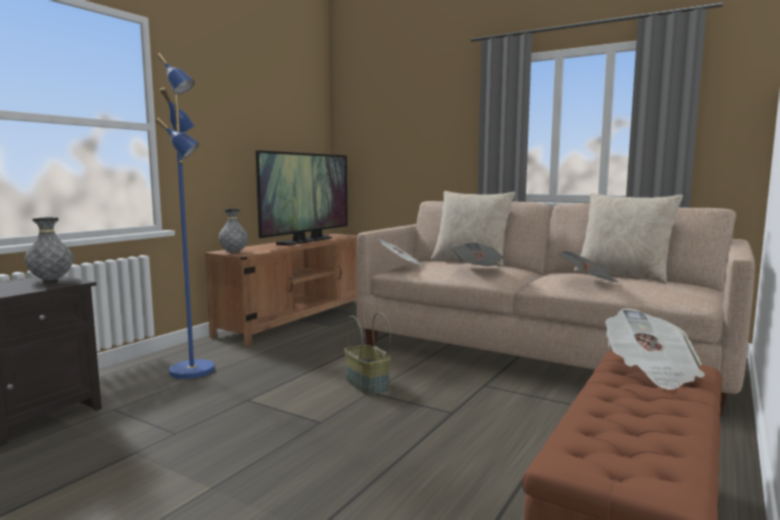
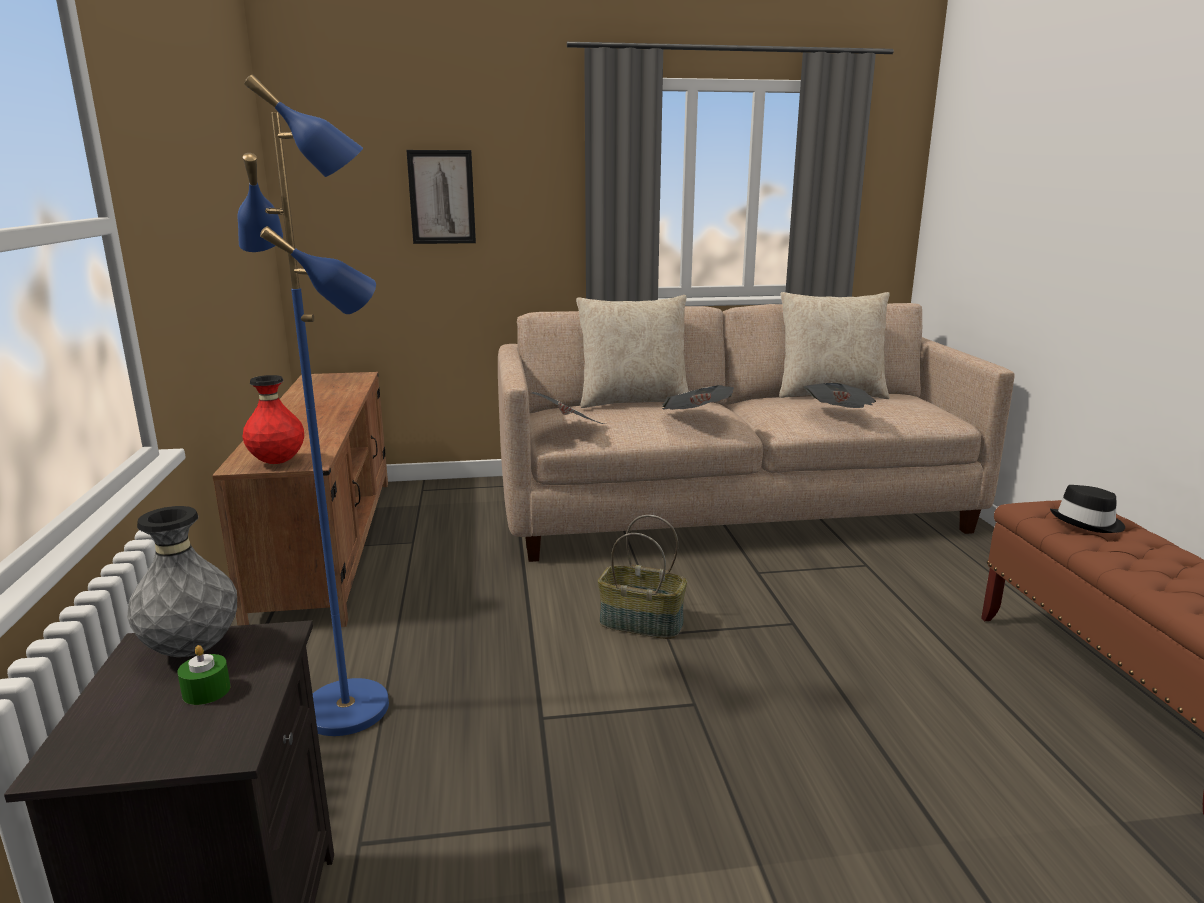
camera: 40 degrees left, 10 degrees up
(24, 287) = (206, 691): none -> green candle
(234, 252) = (277, 462): grey vase -> red vase
(306, 241) = (315, 403): television -> none
(406, 137) = (442, 197): none -> picture
(651, 371) = (1088, 523): newspaper -> black hat

